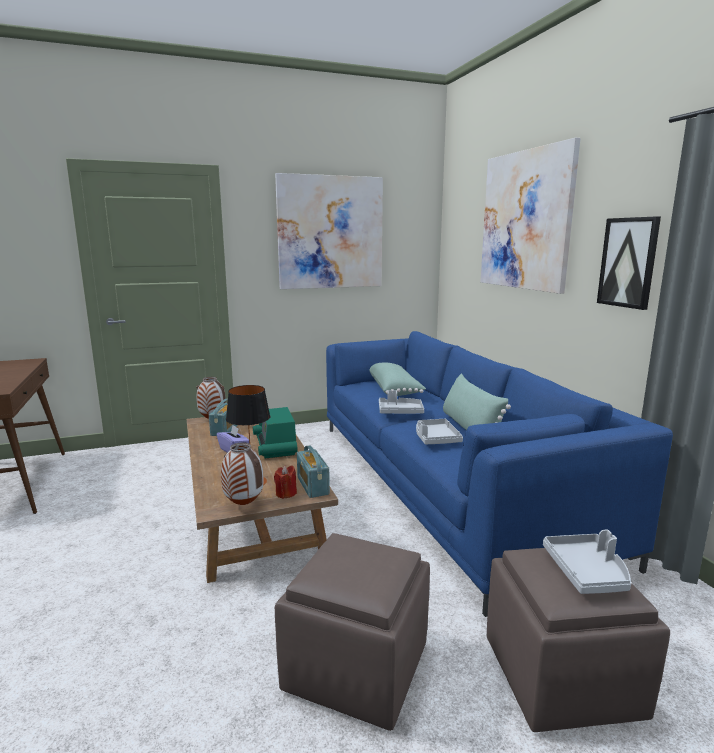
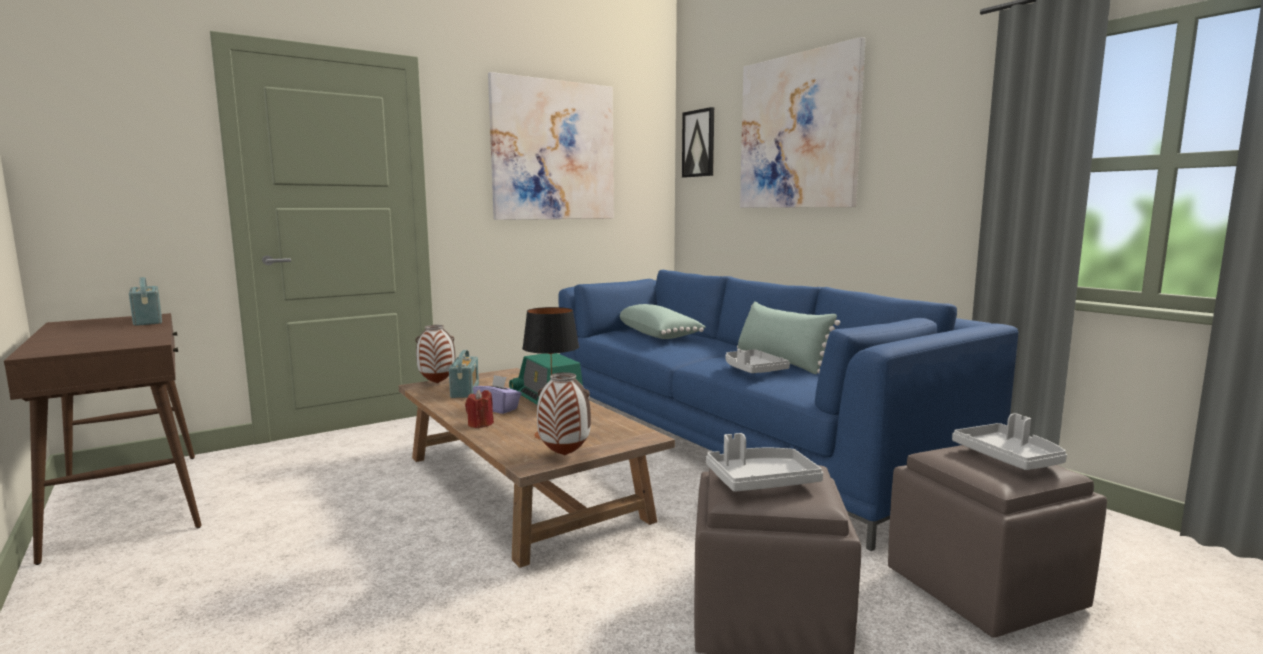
camera: 15 degrees left, 5 degrees down
(286, 493) = (607, 440): red candle -> red candle (480, 424)
(312, 486) = (633, 431): radio -> radio (147, 321)
(400, 412) = (687, 352): grey tray -> grey tray (761, 481)
(628, 262) = (935, 164): picture -> picture (699, 143)

